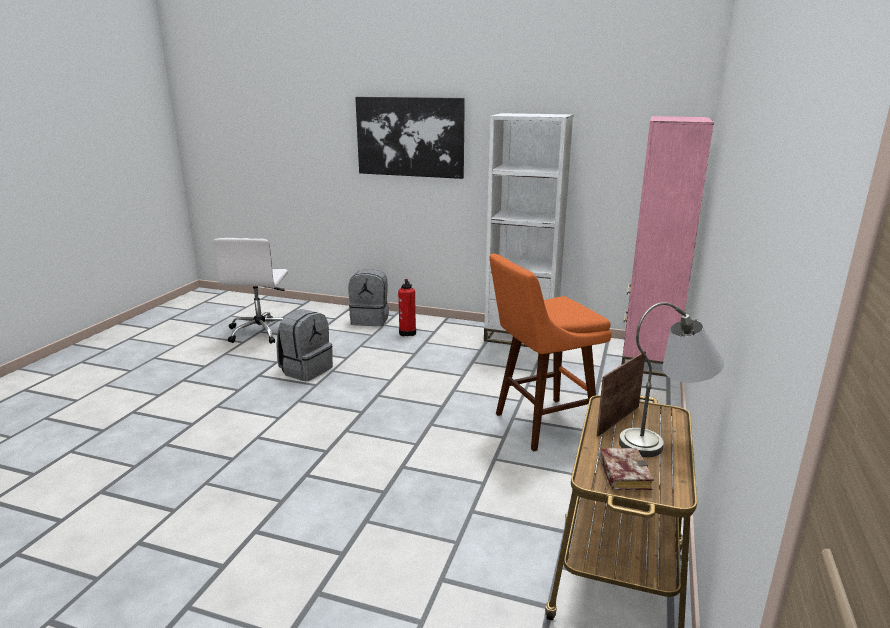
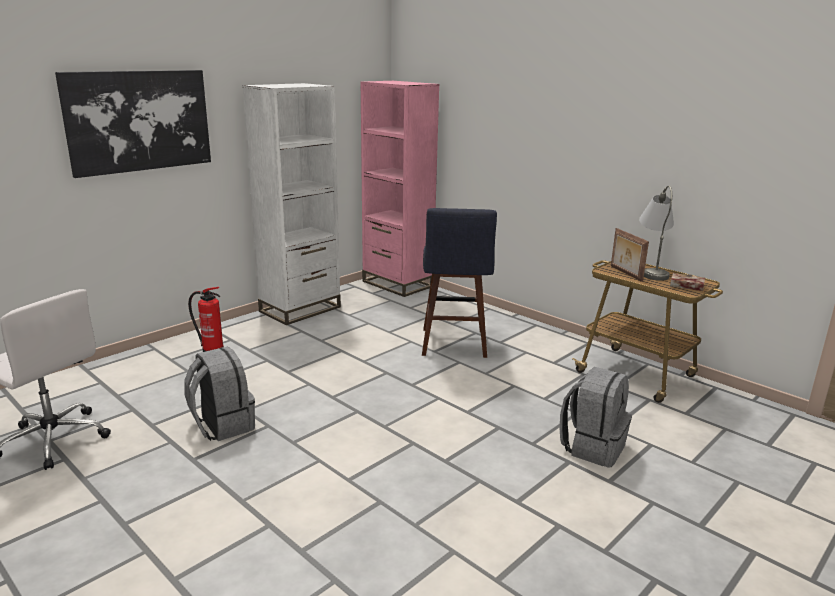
camera: 65 degrees left, 0 degrees up
(370, 320) = (144, 363): grey backpack -> grey backpack (592, 447)
(539, 425) = (453, 345): orange stool -> blue stool

